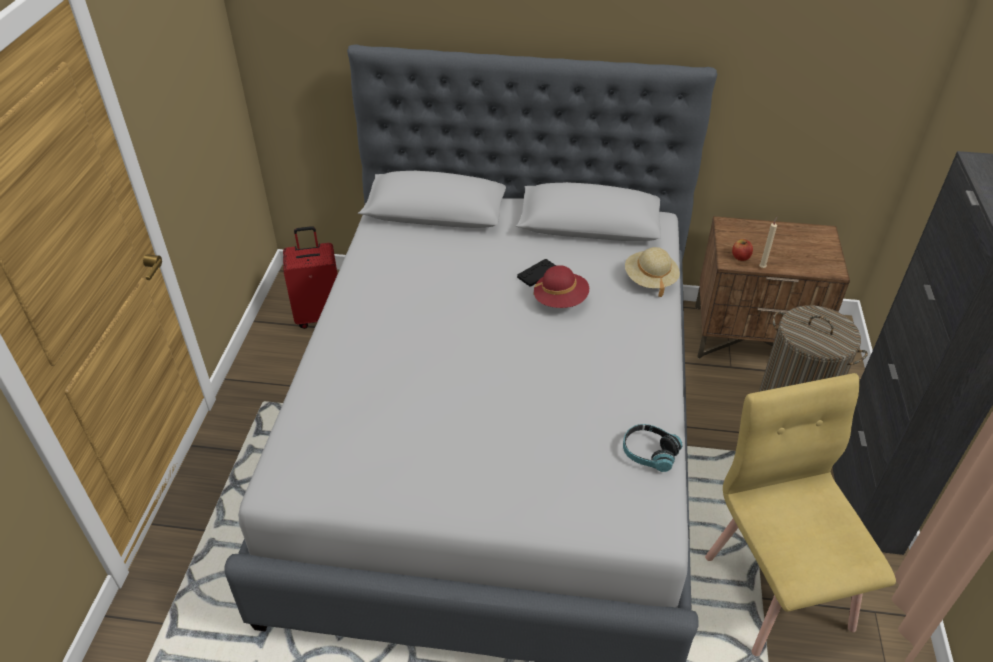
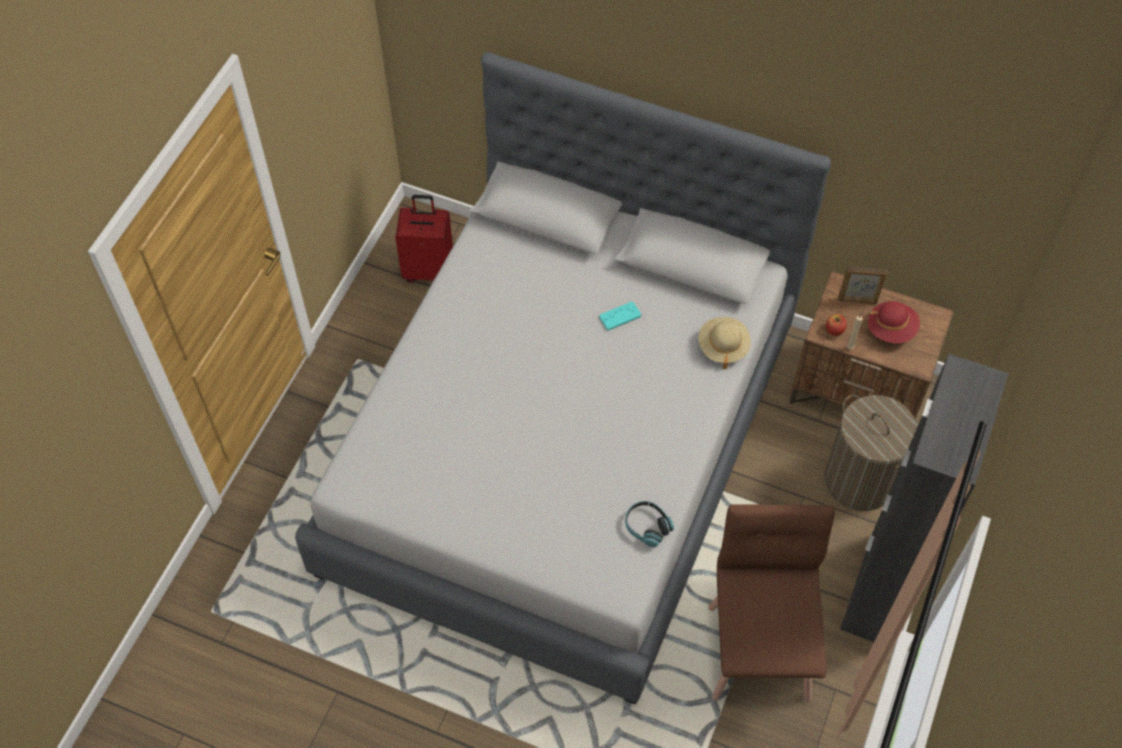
camera: 15 degrees right, 15 degrees up
(538, 273) = (620, 316): black game controller -> turquoise game controller
(560, 300) = (630, 352): red hat -> red hat (891, 329)
(748, 232) = (857, 300): none -> picture frame
(778, 590) = (759, 650): yellow chair -> brown chair

